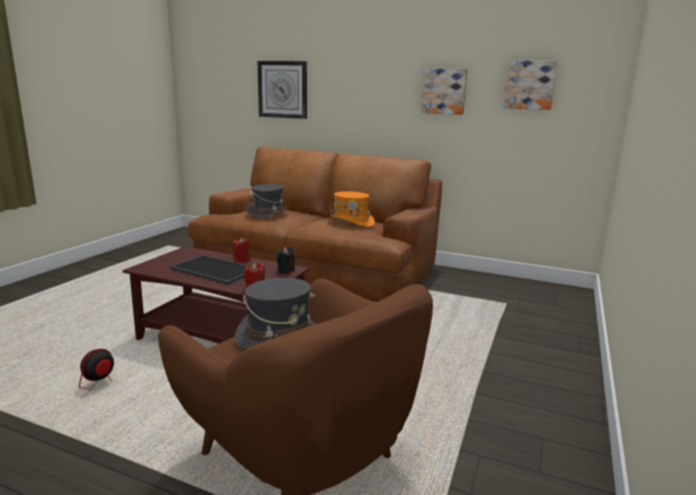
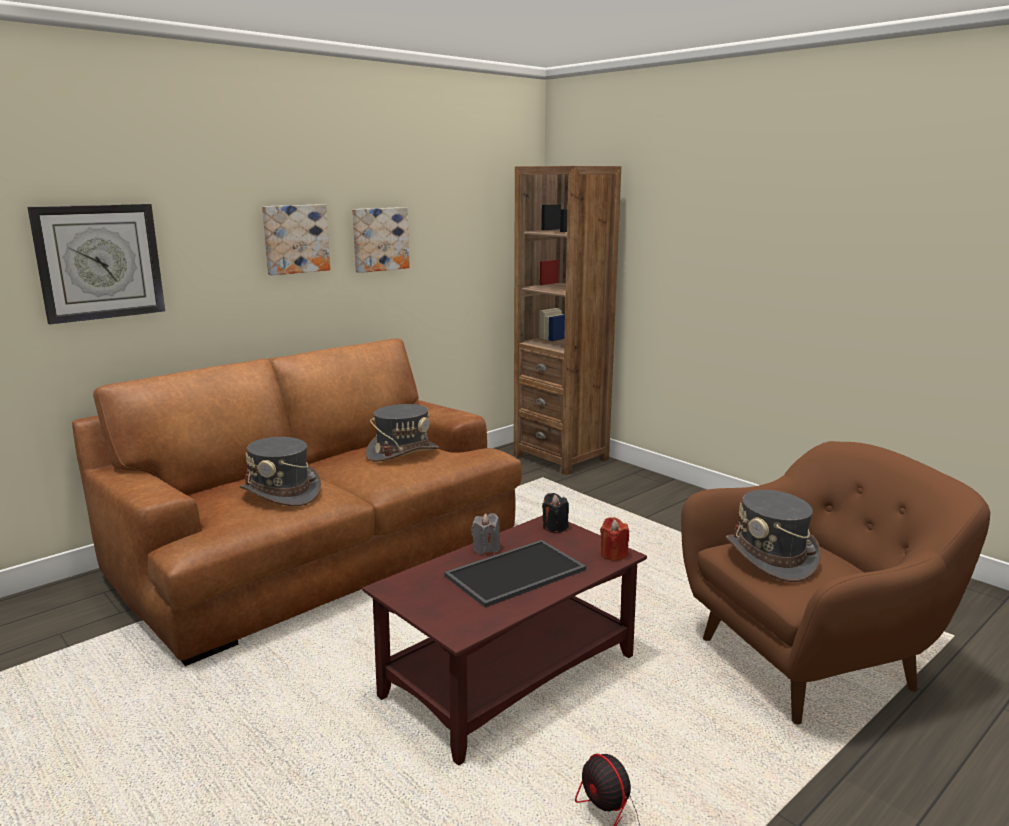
camera: 65 degrees left, 0 degrees up
(242, 260) = (486, 549): red candle -> grey candle
(351, 223) = (402, 452): orange hat -> grey hat
(530, 85) = (467, 223): picture -> picture (295, 239)
(558, 303) = (561, 457): none -> brown bookcase

